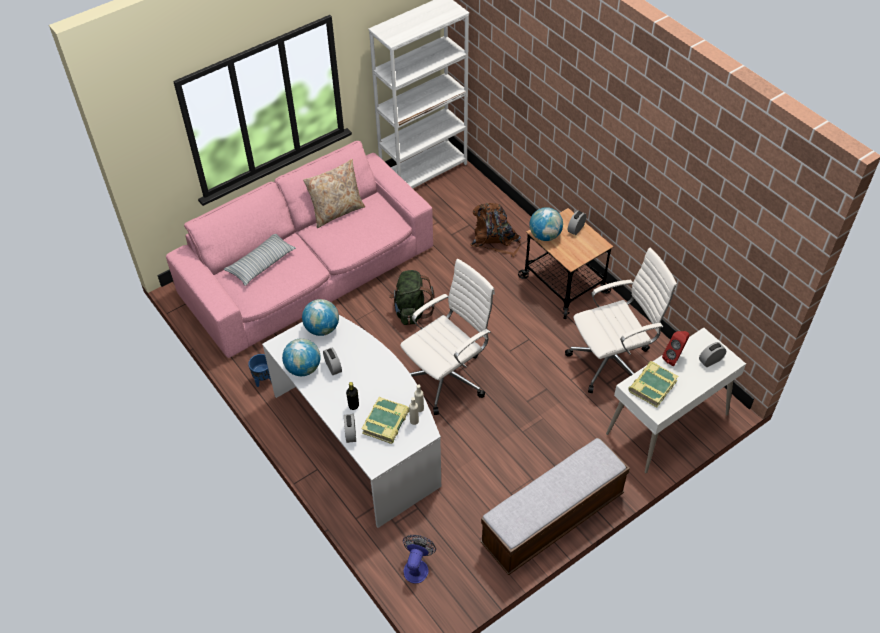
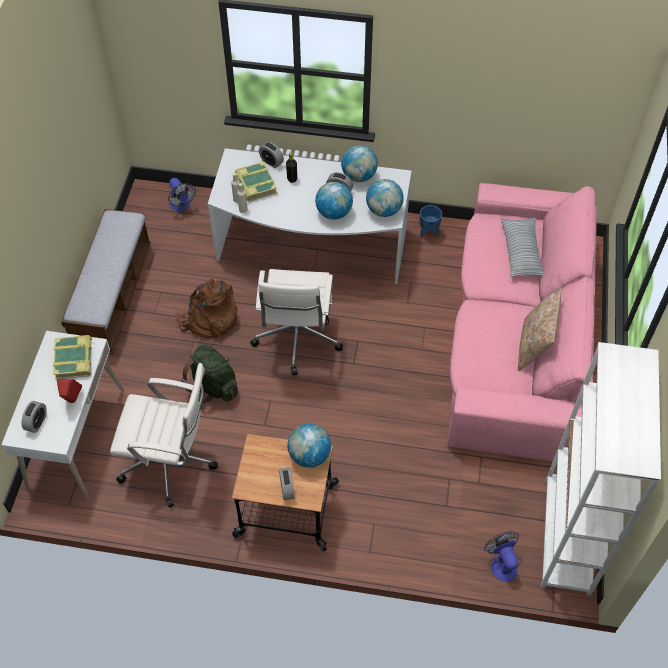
camera: 135 degrees right, 5 degrees up
(358, 354) = (334, 213): none -> globe
(411, 311) = (391, 371): green backpack -> green backpack (213, 386)
(473, 184) = (501, 563): none -> fan
(495, 239) = (403, 509): brown backpack -> brown backpack (209, 320)
(612, 361) = (171, 462): white office chair -> white office chair turned 105 degrees counterclockwise

